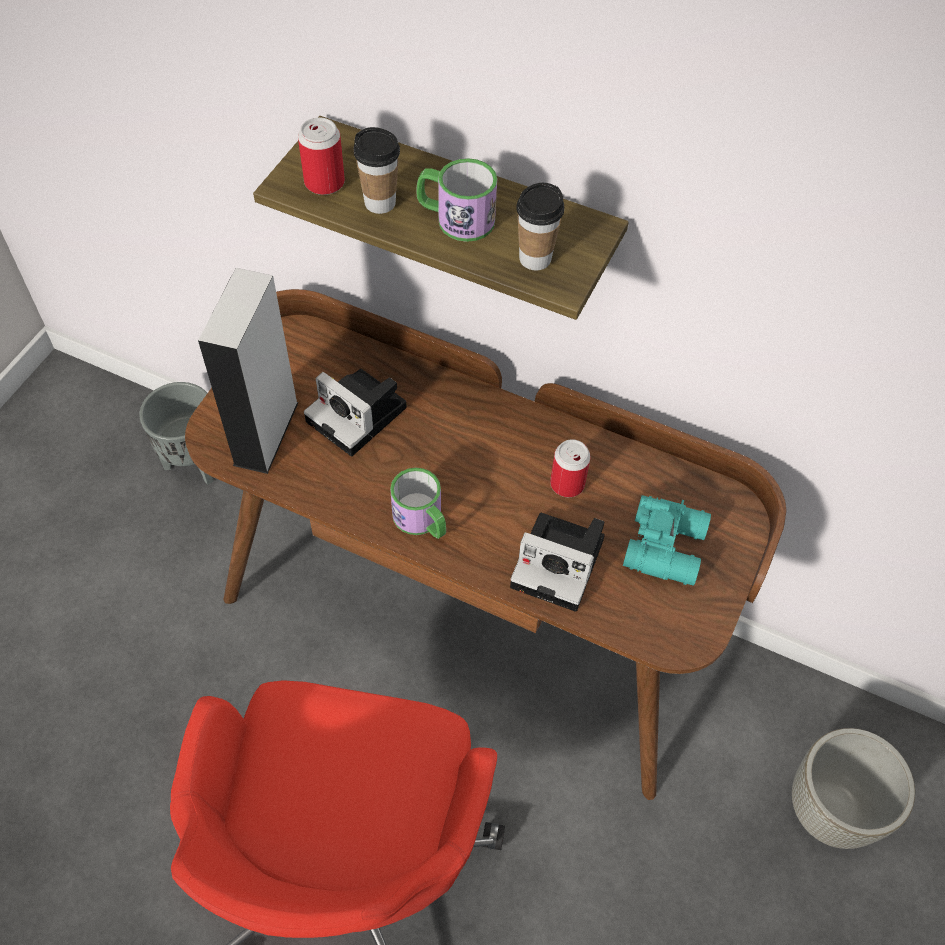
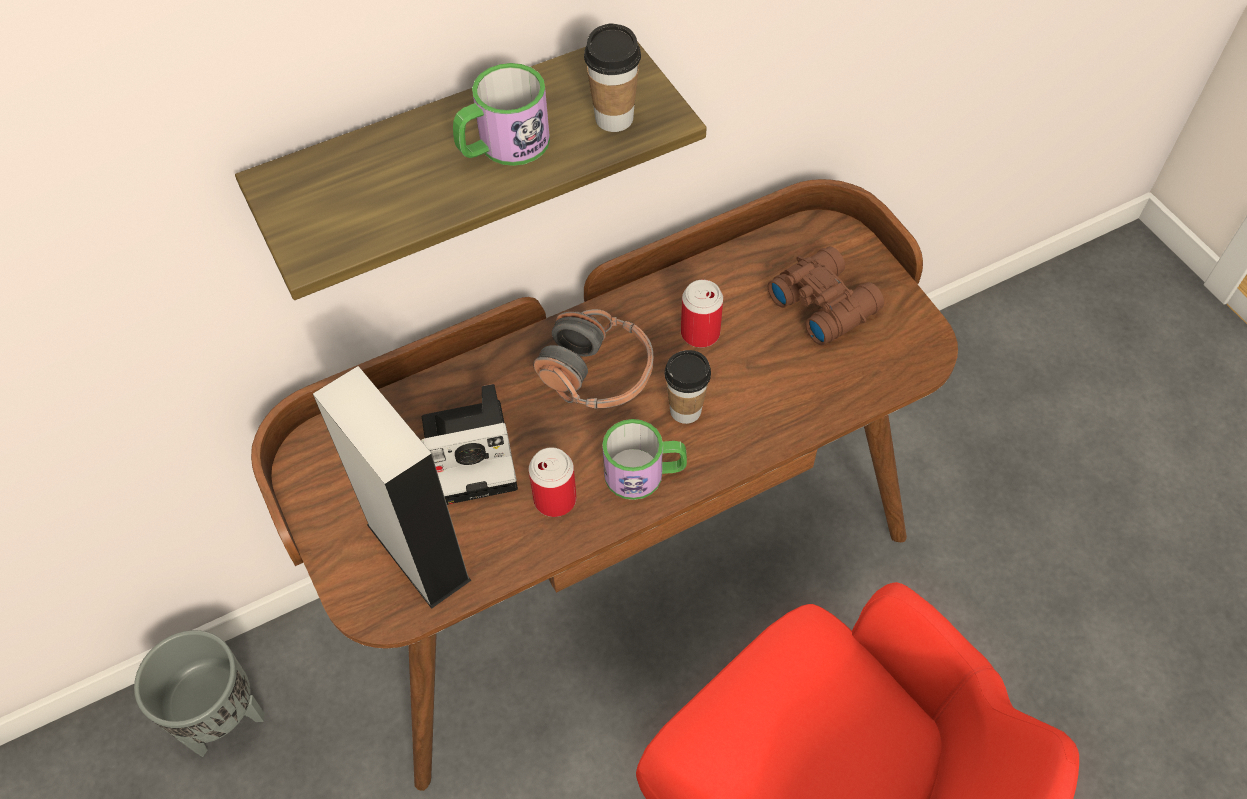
camera: 50 degrees left, 0 degrees up
(324, 182) = (342, 221): can -> can (555, 499)
(380, 203) = (420, 192): cup -> cup (685, 410)
(479, 444) = (597, 373): none -> headphones
(561, 563) = (781, 391): camera -> none
(667, 546) = (823, 302): turquoise binoculars -> brown binoculars
(830, 809) = (1000, 416): grey planter -> none

